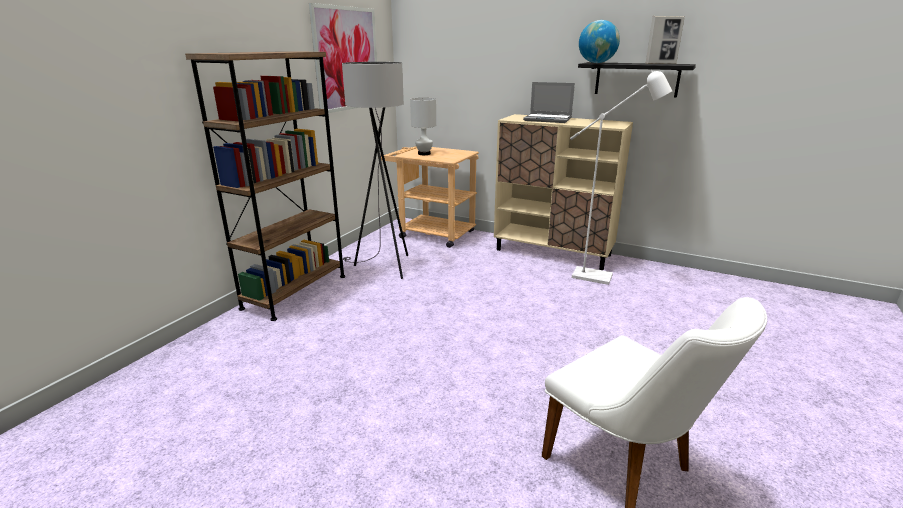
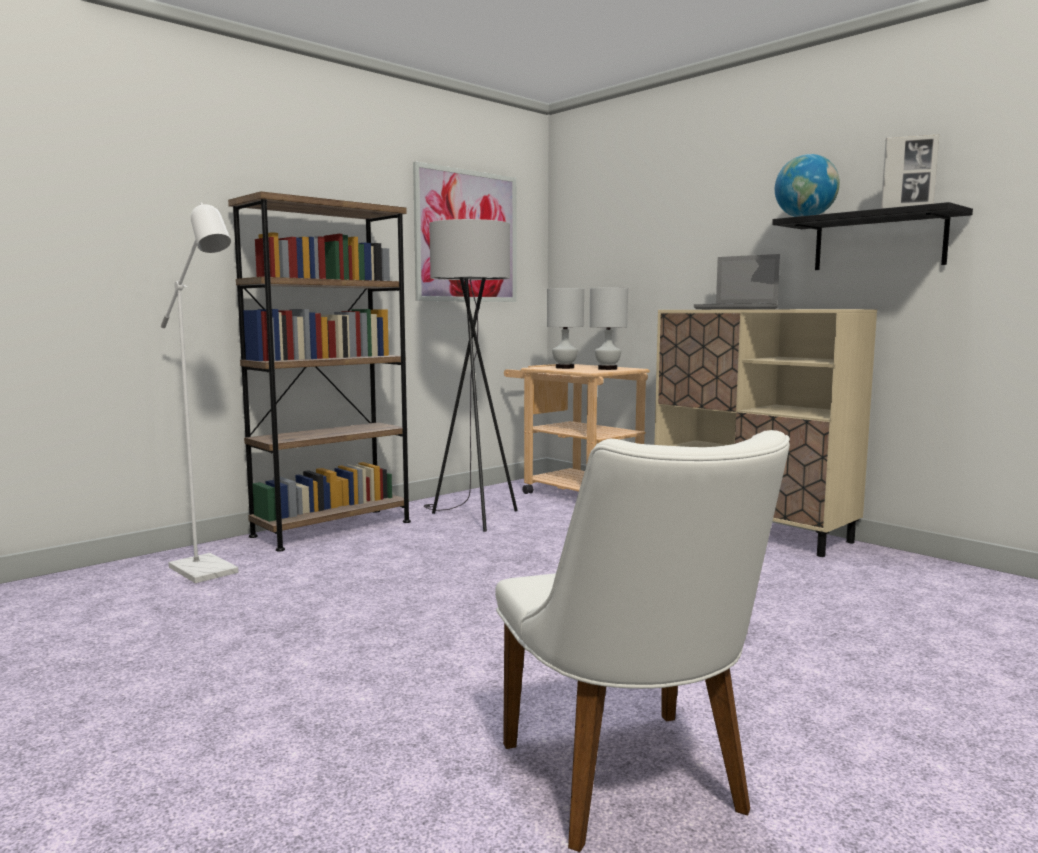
camera: 20 degrees right, 15 degrees down
(453, 154) = (607, 369): none -> white table lamp
(600, 277) = (808, 565): white floor lamp -> white floor lamp (209, 573)

